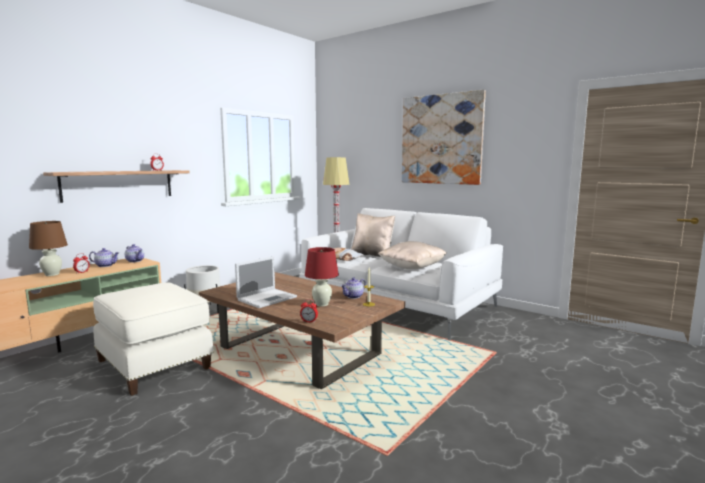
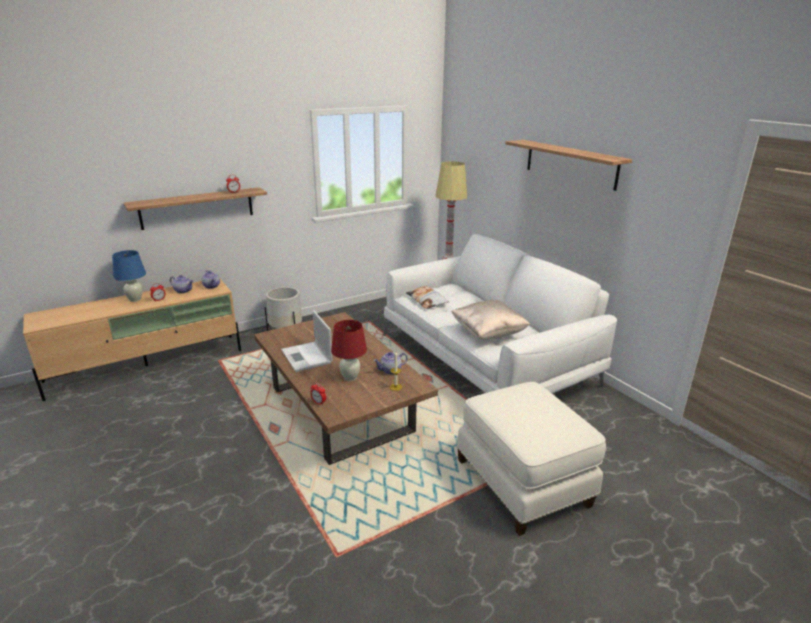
camera: 20 degrees right, 15 degrees up
(52, 274) = (135, 299): brown table lamp -> blue table lamp
(155, 363) = (211, 397): white ottoman -> white ottoman (524, 482)
(267, 298) = (307, 357): laptop -> laptop turned 90 degrees clockwise
(372, 255) = (465, 299): beige pillow -> none
(441, 139) = (570, 164): picture -> shelf

